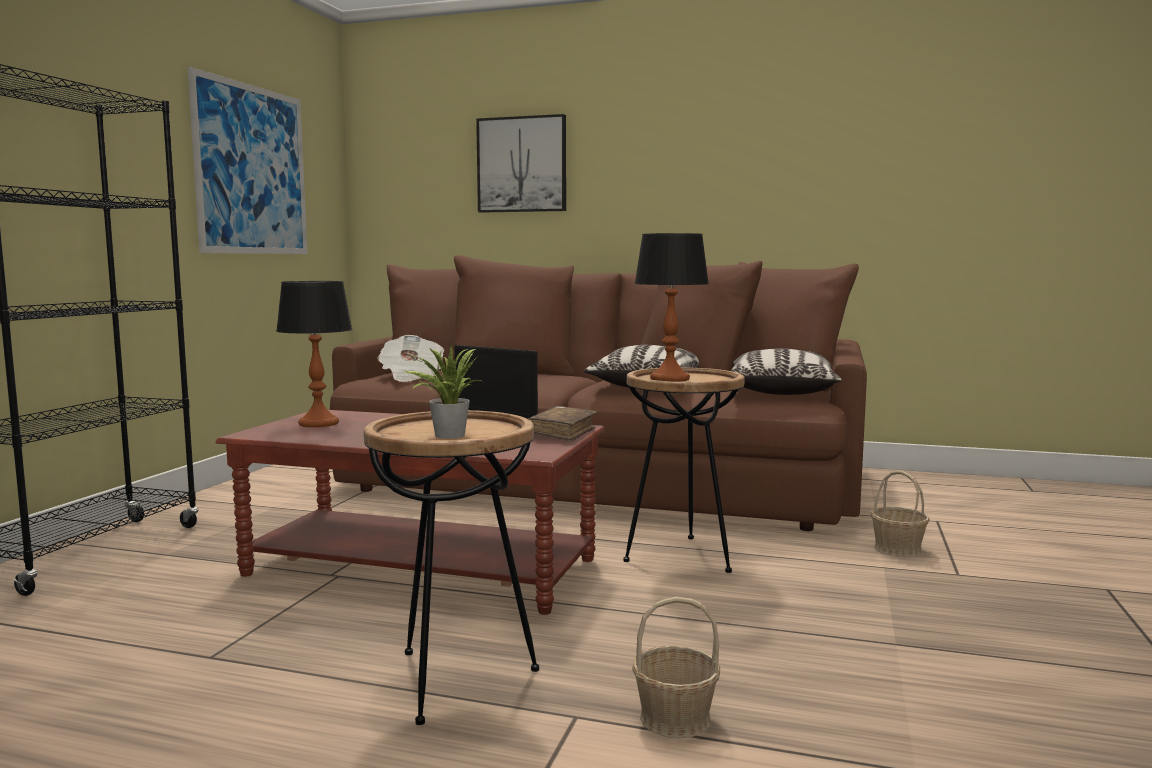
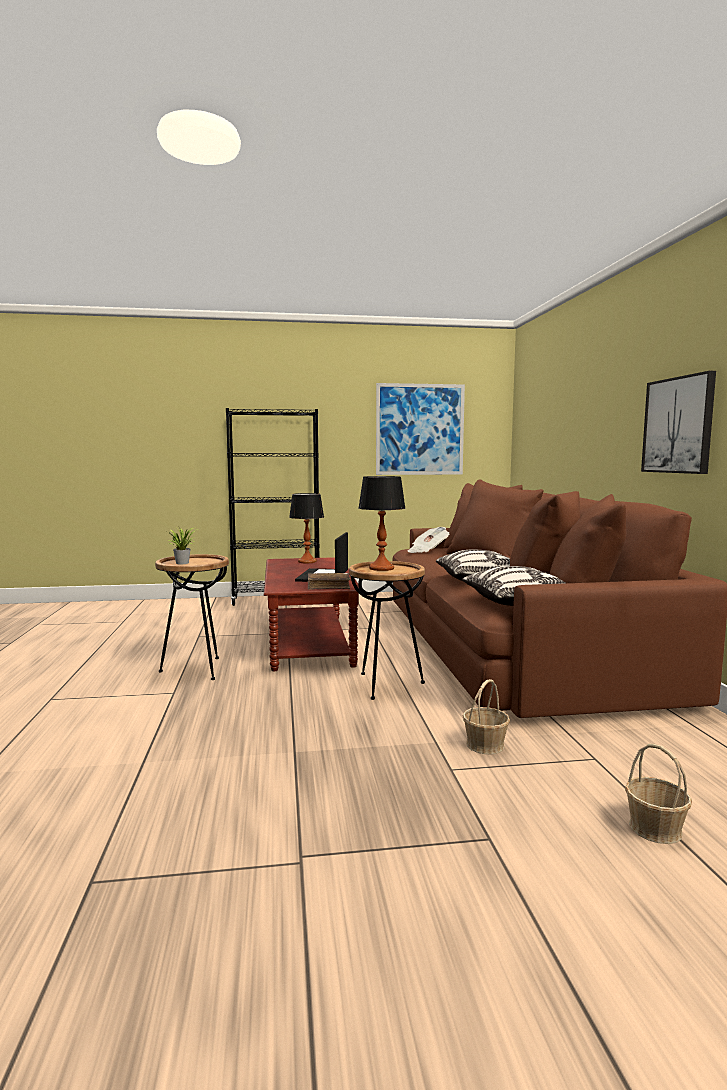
camera: 65 degrees right, 0 degrees up
(522, 164) = (567, 412): picture -> picture (678, 425)
(674, 718) = (178, 709): basket -> basket (655, 828)

